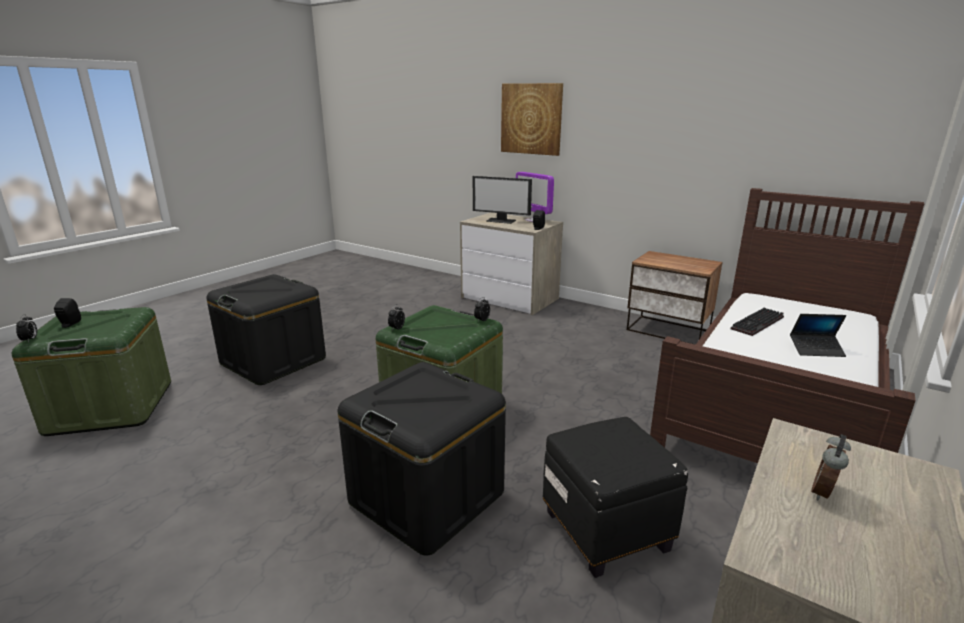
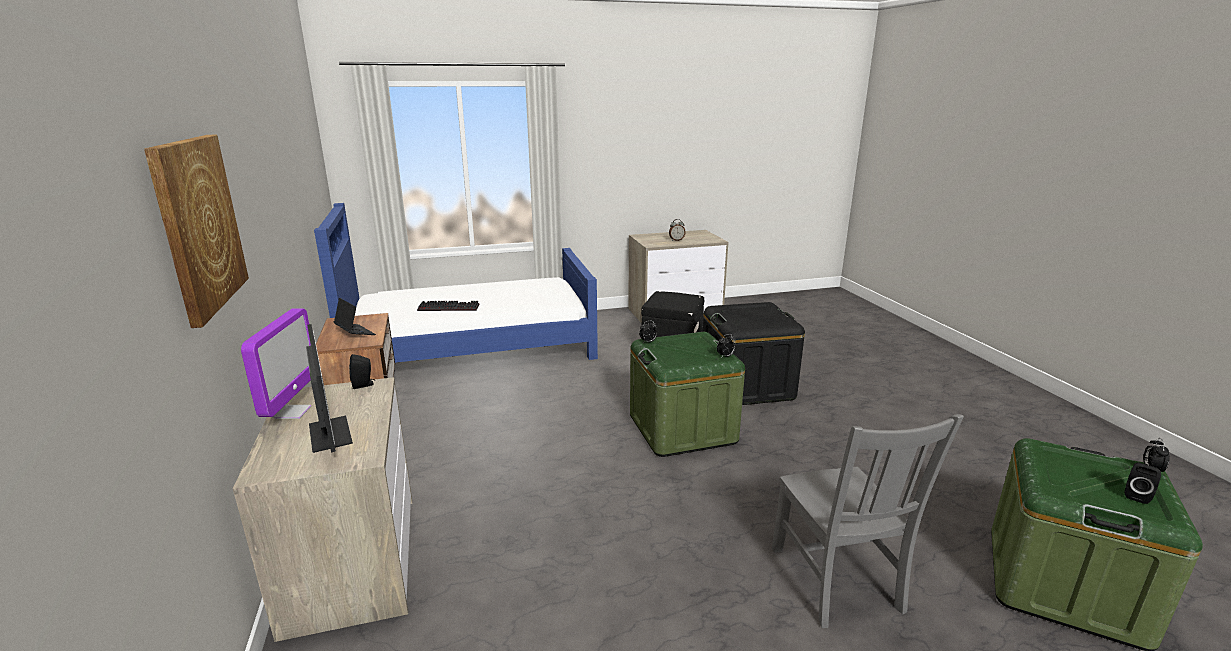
camera: 140 degrees left, 0 degrees up
(273, 361) = (837, 582): black storage box -> grey chair
(777, 403) = (471, 347): brown bed -> blue bed
(816, 350) = (476, 291): laptop -> laptop (355, 333)

